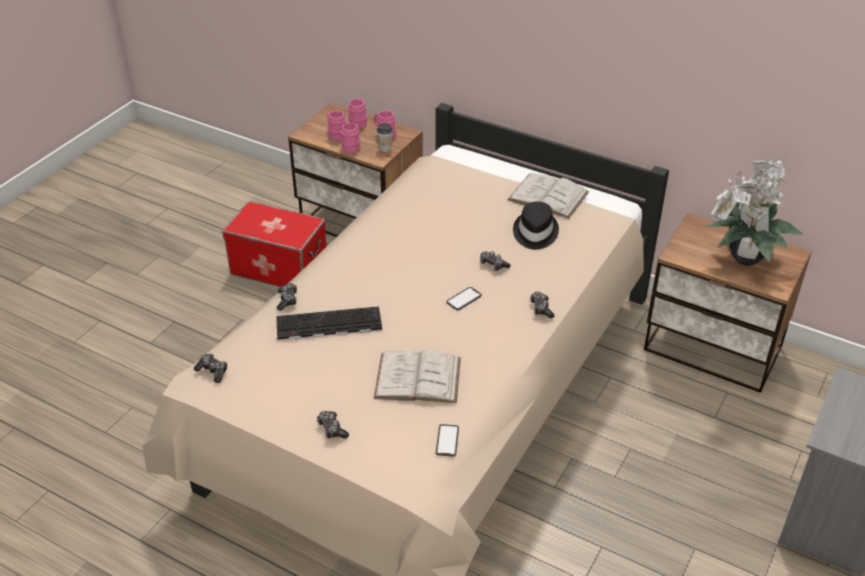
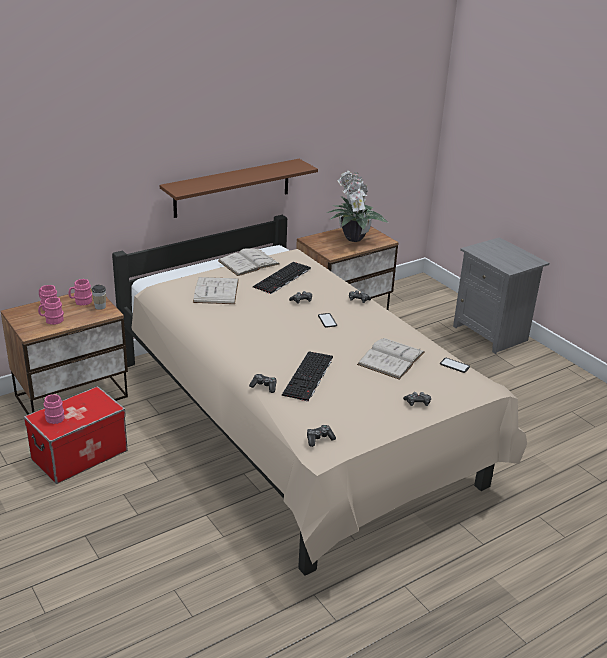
camera: 65 degrees left, 10 degrees down
(352, 146) = (79, 318): pink mug -> pink mug (54, 417)
(458, 198) = (216, 291): none -> white book
(534, 233) = (282, 278): black hat -> keyboard
(604, 100) = (232, 188): none -> brown shelf

